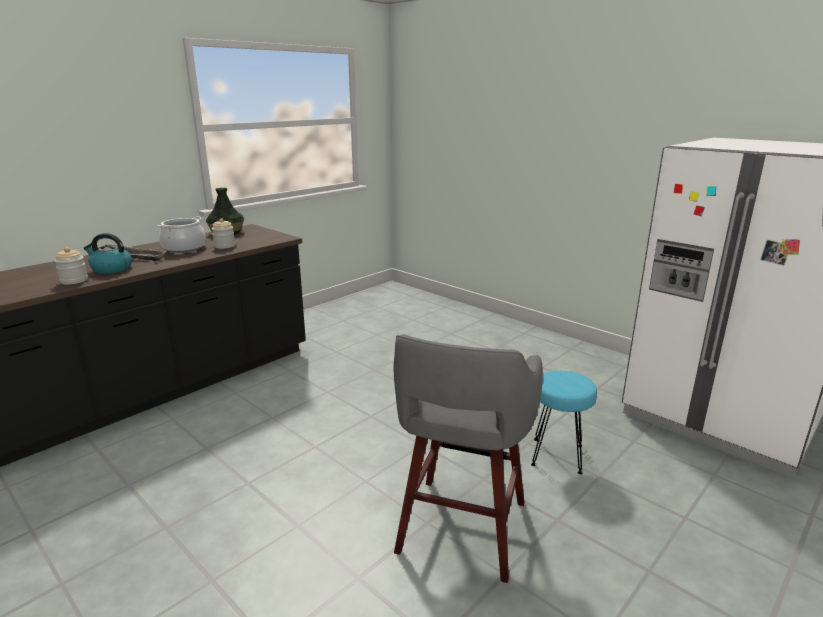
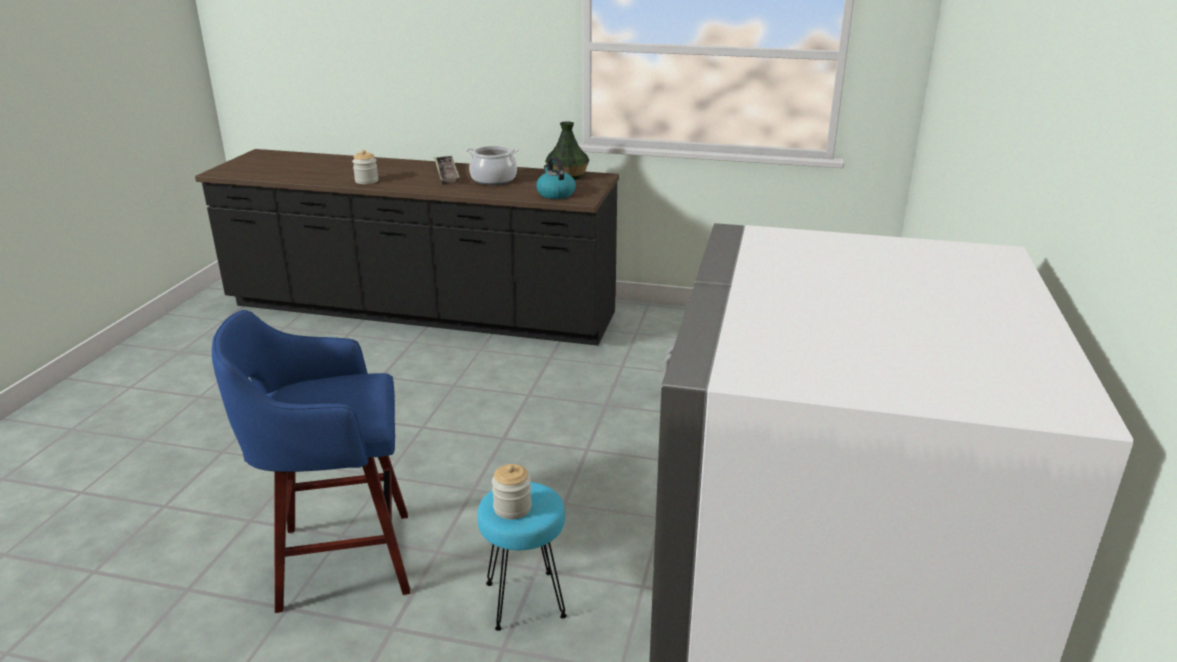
camera: 60 degrees right, 5 degrees up
(111, 269) = (406, 180): kettle -> kettle (555, 194)
(224, 246) = (519, 189): jar -> jar (512, 508)
(460, 530) = (339, 560): grey stool -> blue stool

